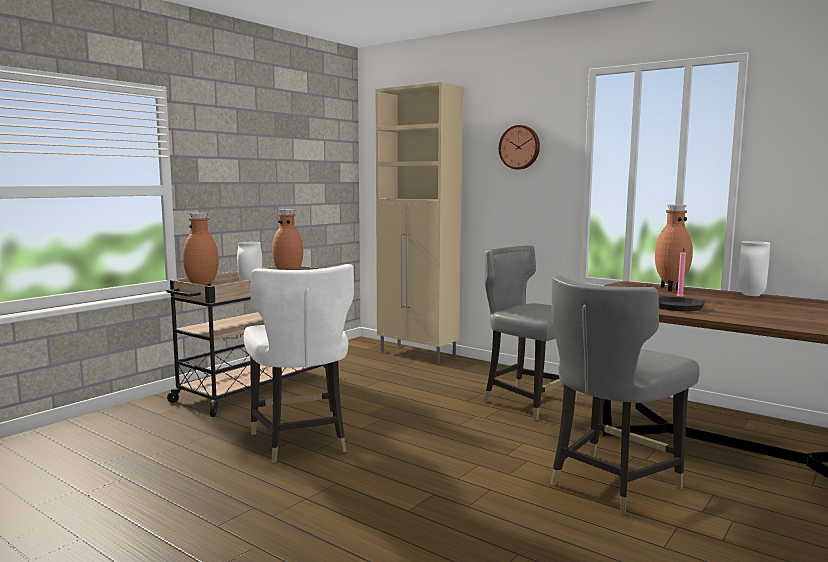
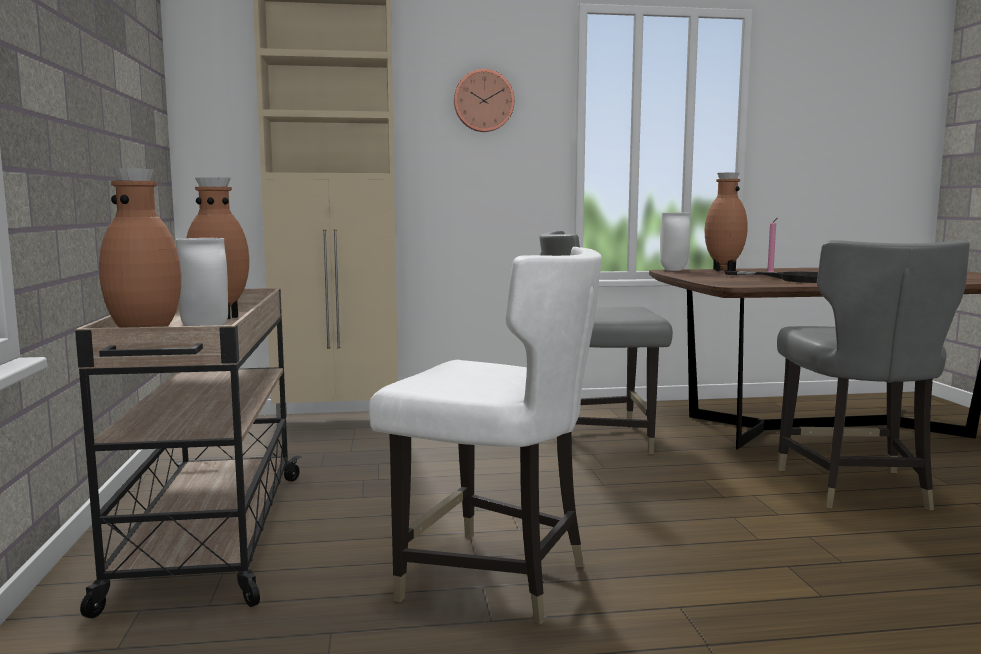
camera: 45 degrees left, 0 degrees up
(750, 295) = (788, 269): white vase -> white vase (672, 270)

